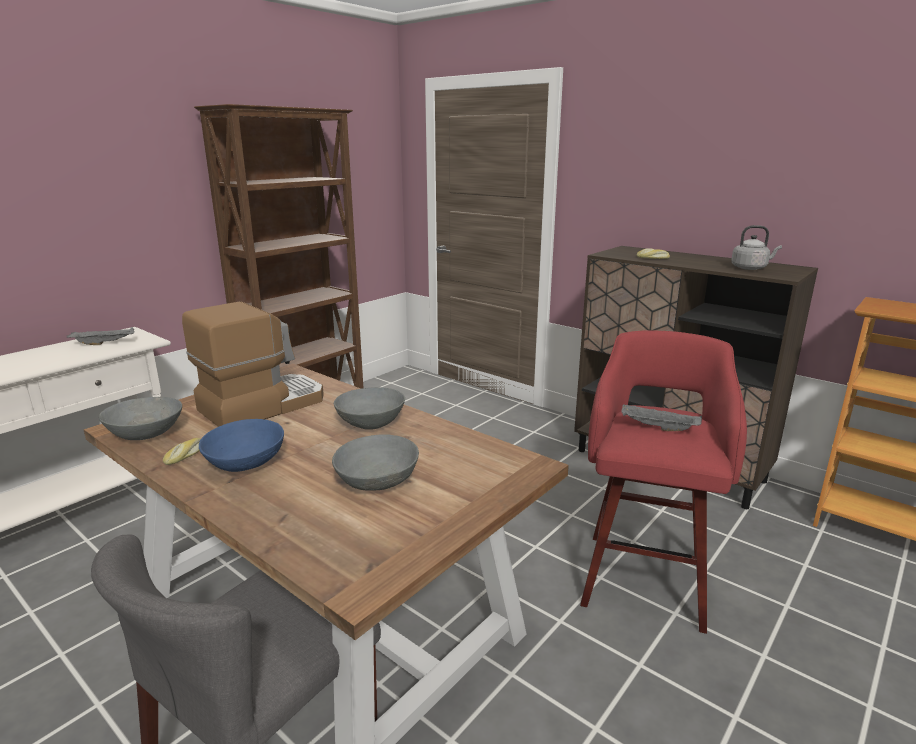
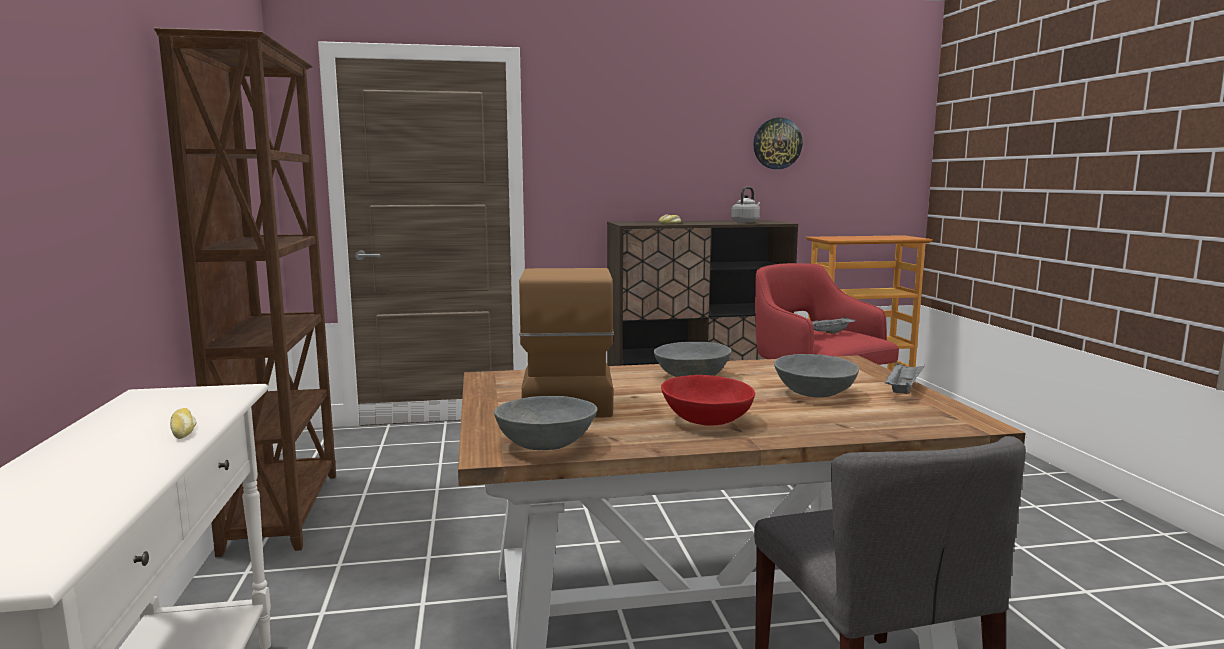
camera: 50 degrees left, 10 degrees down
(105, 343) = (171, 407): grey tray -> grey tray (902, 390)
(186, 456) = (647, 436): bread -> bread (184, 430)
(245, 462) = (705, 420): blue bowl -> red bowl
(849, 167) = (777, 143): none -> wall clock

